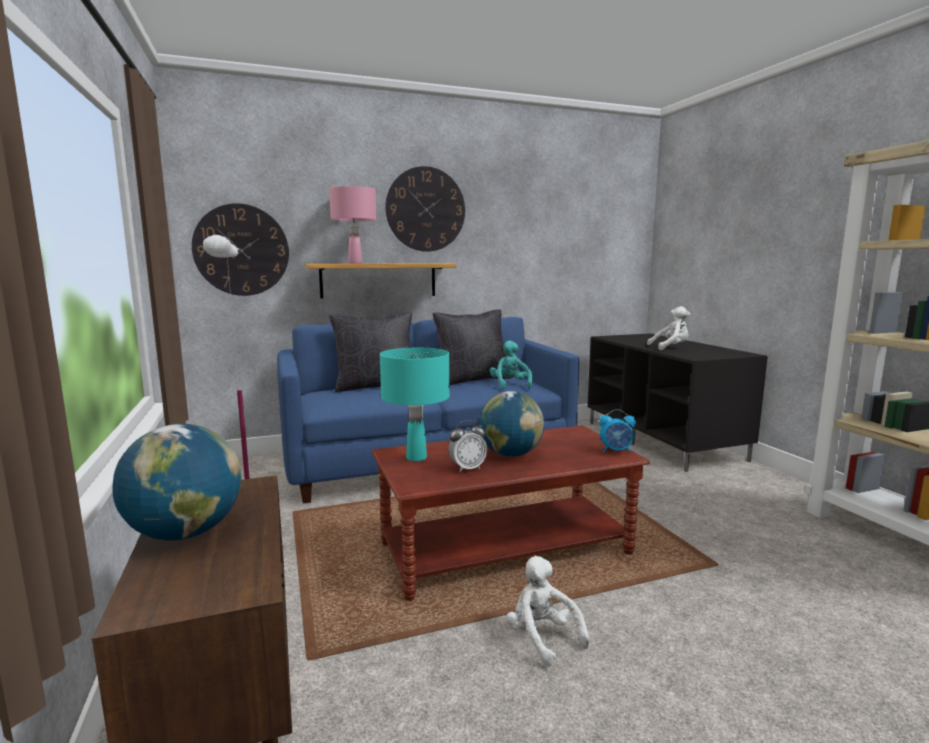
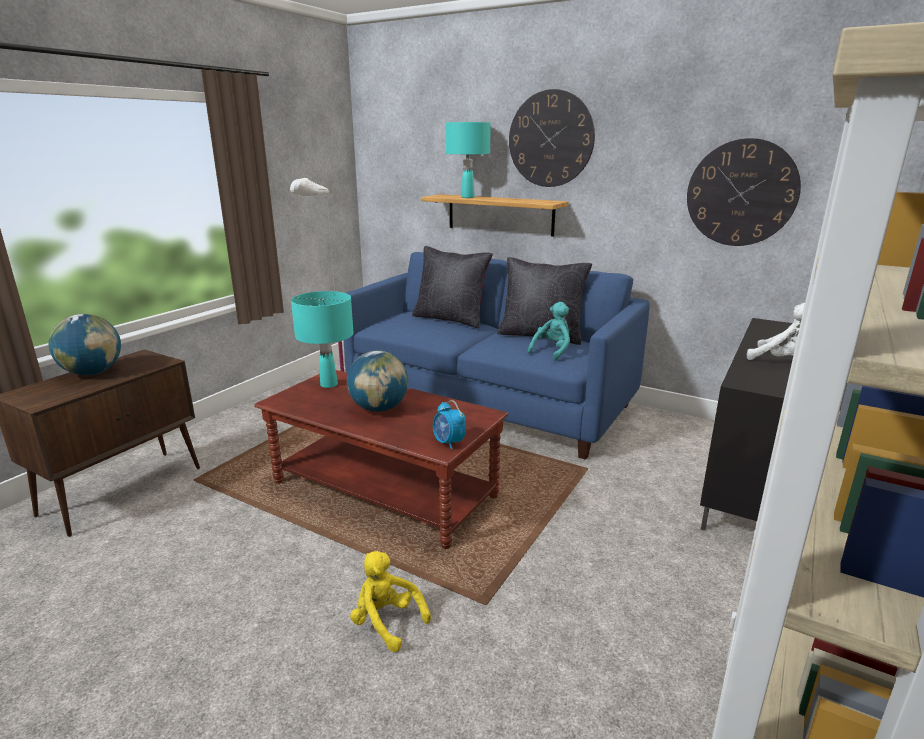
camera: 50 degrees right, 10 degrees up
(241, 250) = (396, 179): wall clock -> wall clock (741, 193)
(355, 263) = (468, 197): pink table lamp -> turquoise table lamp
(467, 468) = (328, 405): alarm clock -> none
(542, 637) = (278, 547): white plush toy -> none
(713, 614) = (386, 622): none -> yellow plush toy

